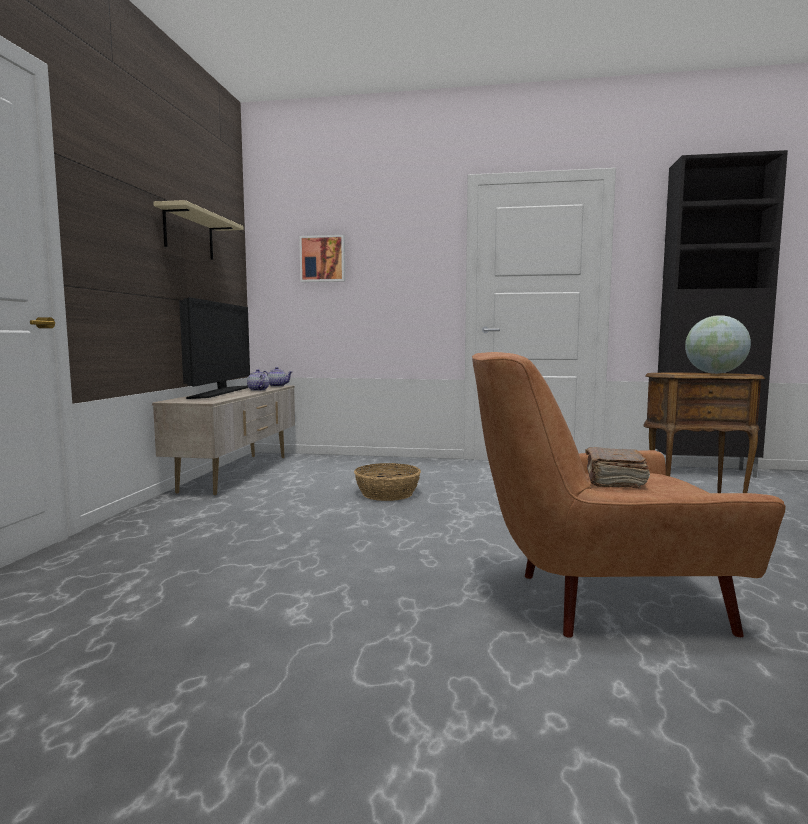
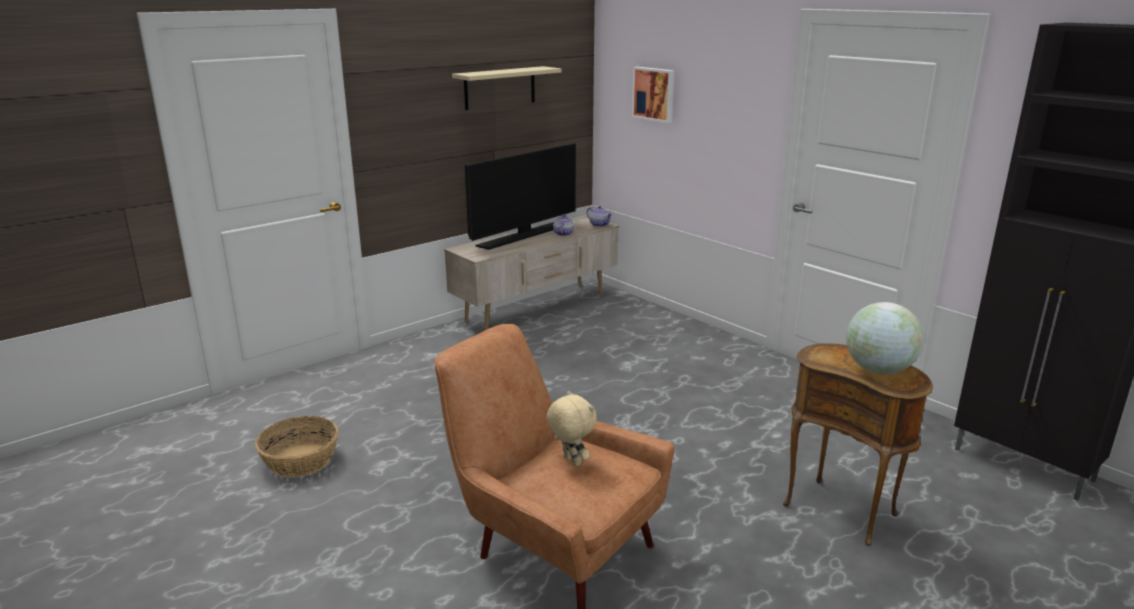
camera: 40 degrees right, 15 degrees up
(388, 494) = (605, 376): basket -> basket (300, 461)
(614, 480) = (570, 461): brown book -> beige plush toy

